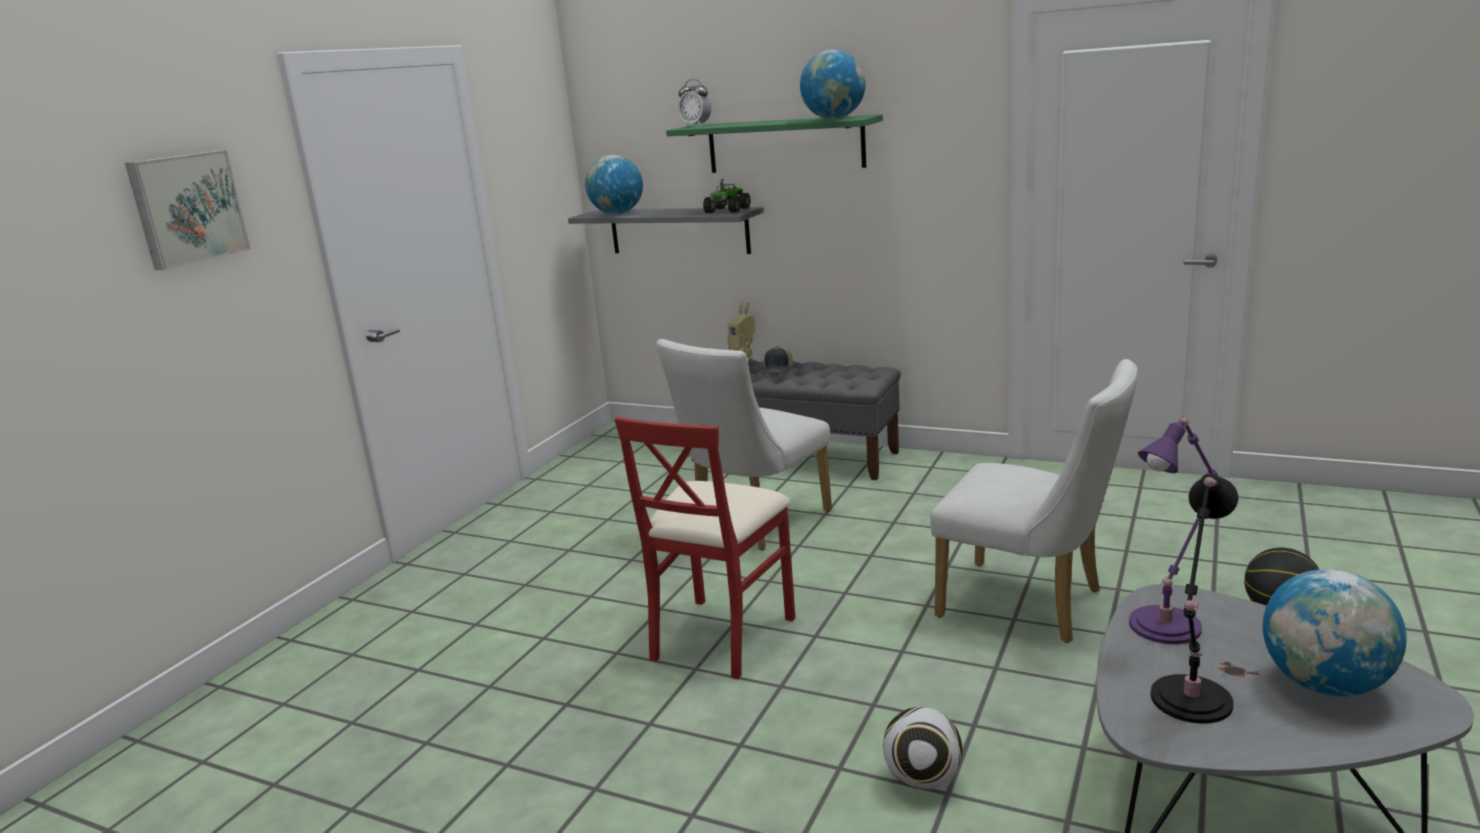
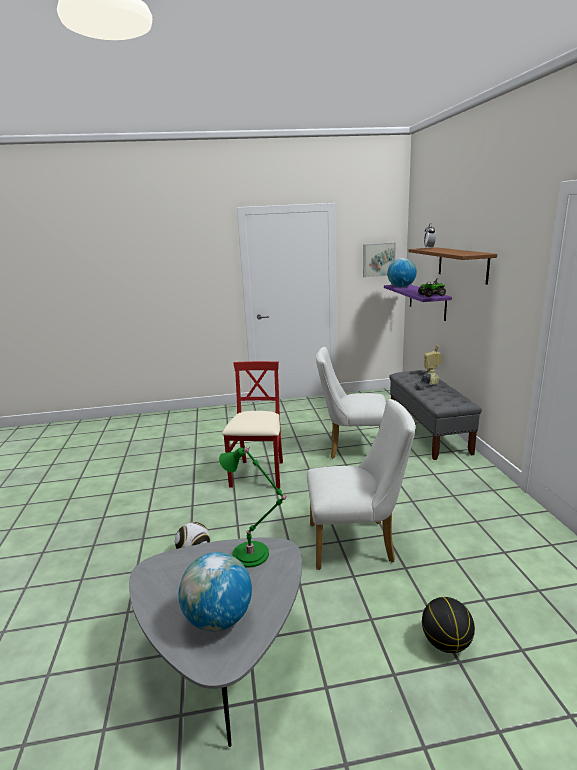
camera: 55 degrees right, 0 degrees up
(187, 208) = (188, 260): picture -> picture (378, 259)
(679, 230) = (427, 301): grey shelf -> purple shelf
(721, 636) = (258, 475): red chair -> red chair turned 105 degrees clockwise
(785, 145) = (462, 264): green shelf -> brown shelf
(834, 119) = (463, 253): globe -> none
(1032, 605) = (357, 543): white chair -> white chair turned 90 degrees counterclockwise
(1169, 623) = (253, 555): purple table lamp -> green table lamp
(1189, 703) = (179, 575): black table lamp -> none

